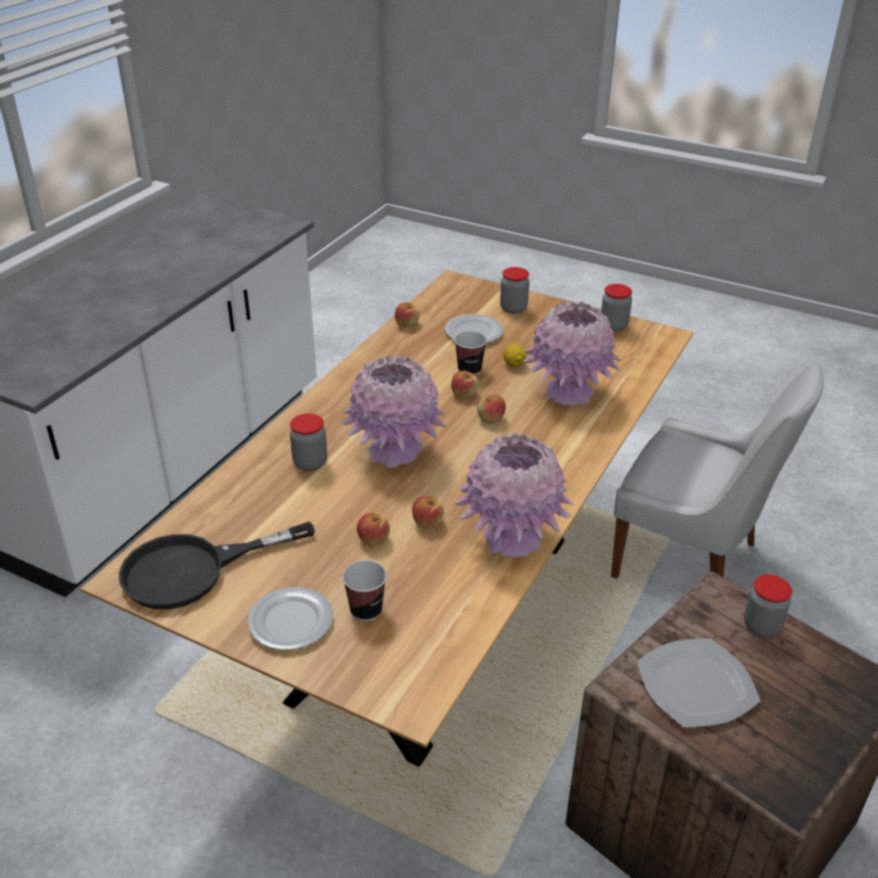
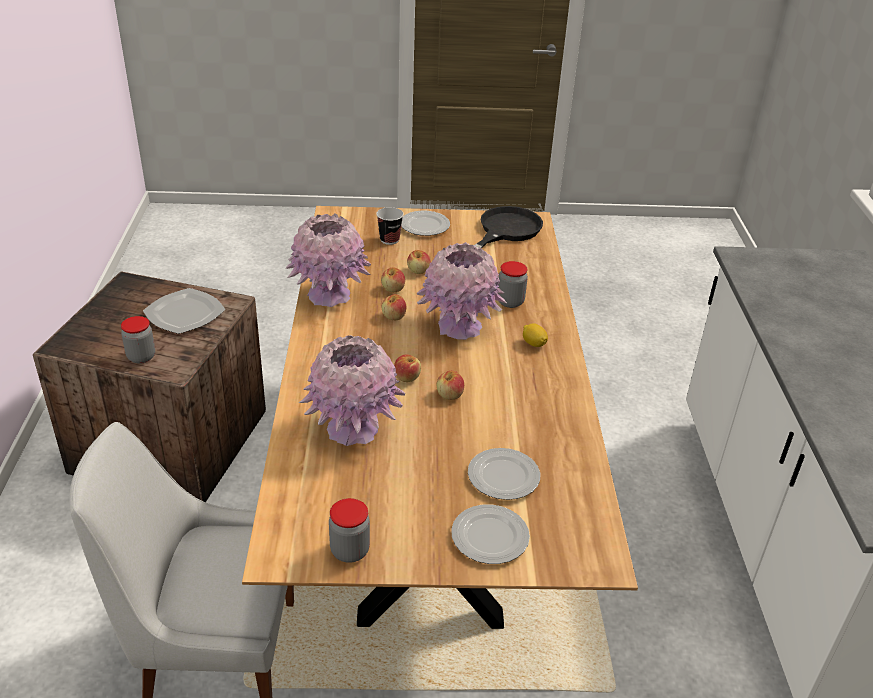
camera: 150 degrees right, 0 degrees up
(407, 324) = (583, 464): apple -> apple (394, 316)
(469, 370) = (467, 424): cup -> none
(513, 308) = (490, 537): jar -> plate
(514, 364) = (429, 446): lemon -> lemon (534, 344)

